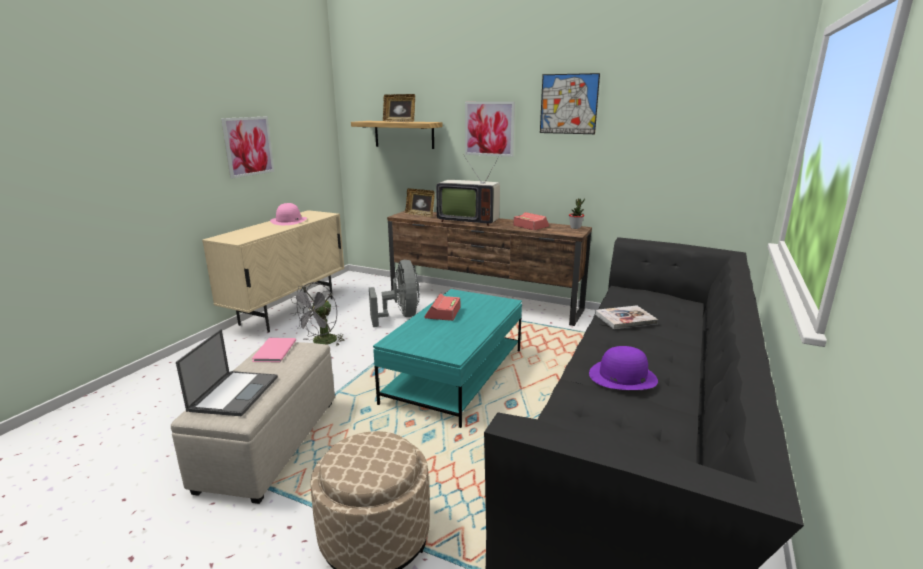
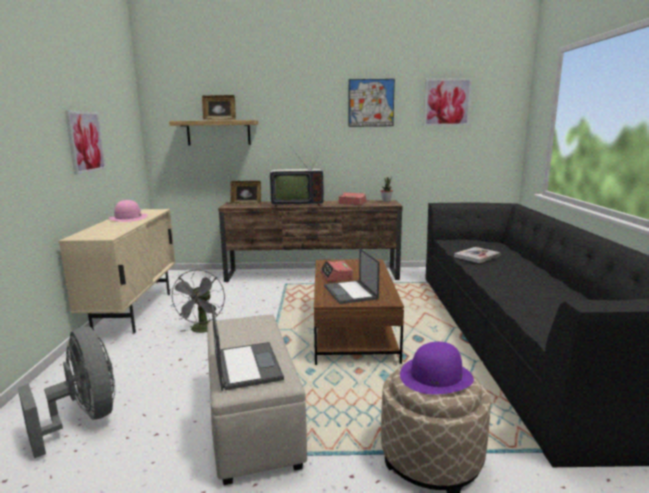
camera: 25 degrees left, 5 degrees down
(273, 351) = (232, 328): pink book -> none
(400, 316) = (253, 297): grey fan -> grey fan (84, 419)
(430, 336) = (351, 292): none -> laptop
(455, 376) = (353, 330): turquoise coffee table -> brown coffee table
(489, 129) = (303, 125): picture -> picture (447, 102)
(622, 376) = (528, 287): purple hat -> purple hat (436, 376)

